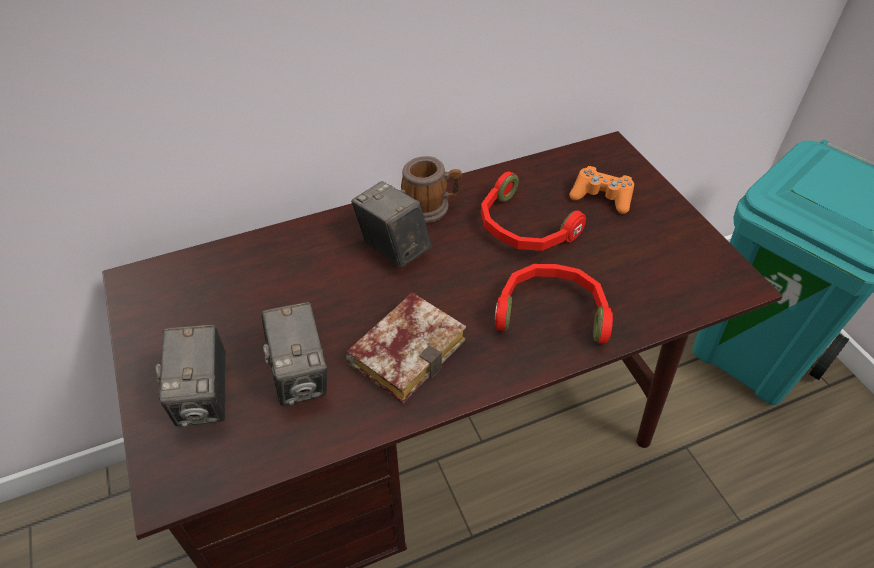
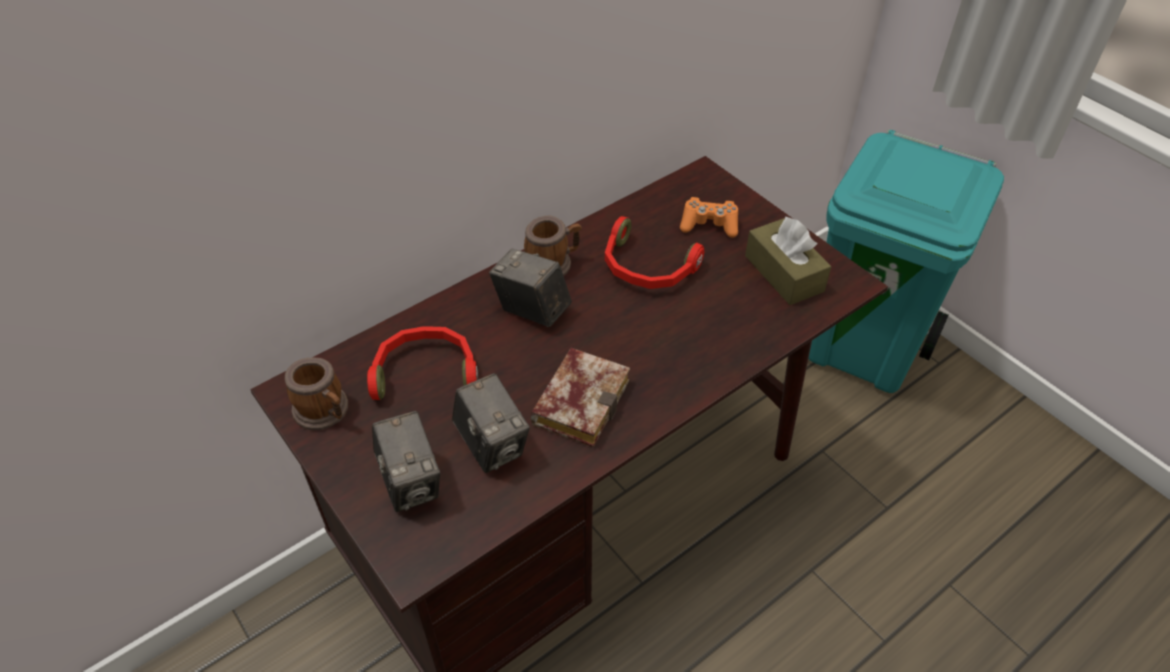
camera: 15 degrees left, 0 degrees up
(157, 307) = (325, 412): none -> mug
(551, 311) = (696, 340): red headphones -> red headphones (425, 371)
(667, 260) = (784, 273): none -> brown tissue box

